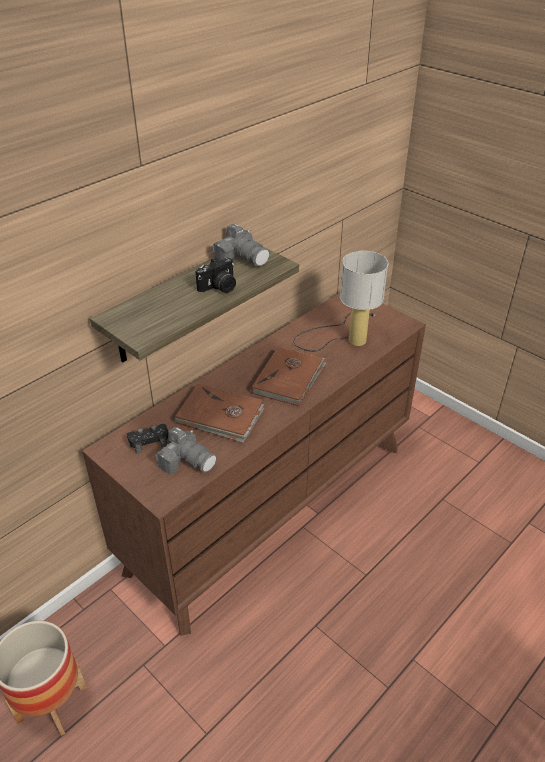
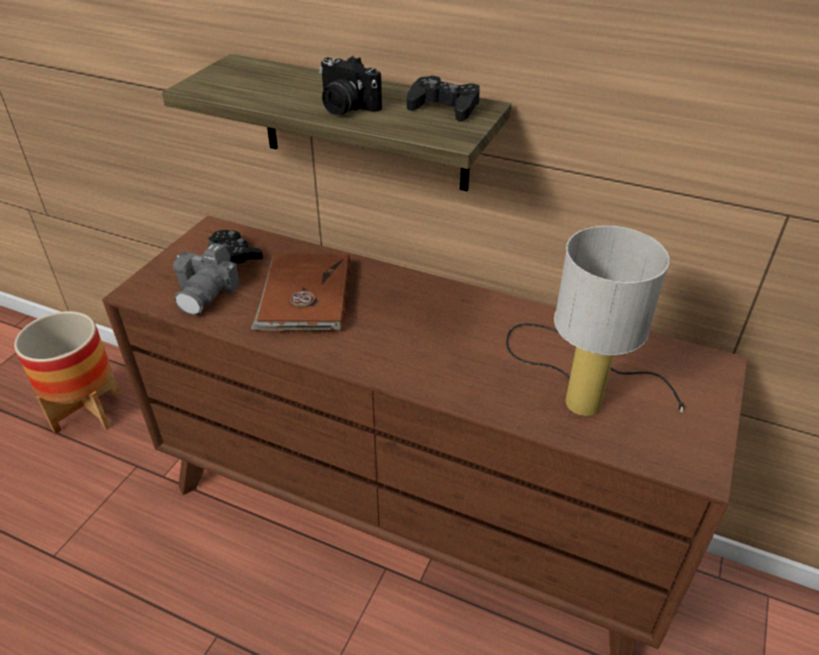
camera: 70 degrees right, 0 degrees up
(242, 258) = (444, 107): camera -> black game controller
(289, 378) = (423, 343): brown book -> none

